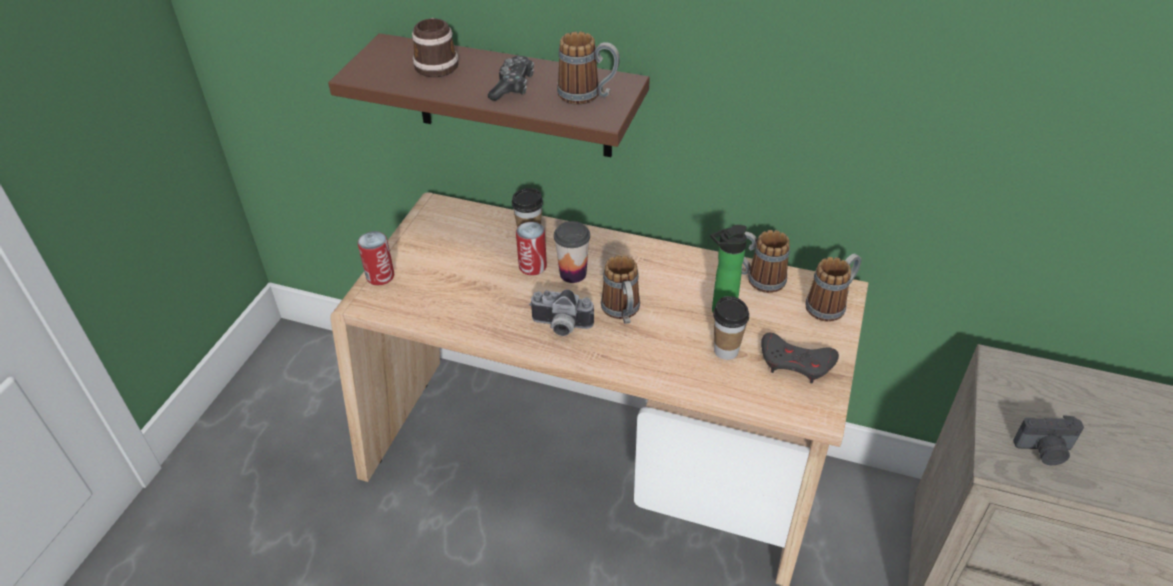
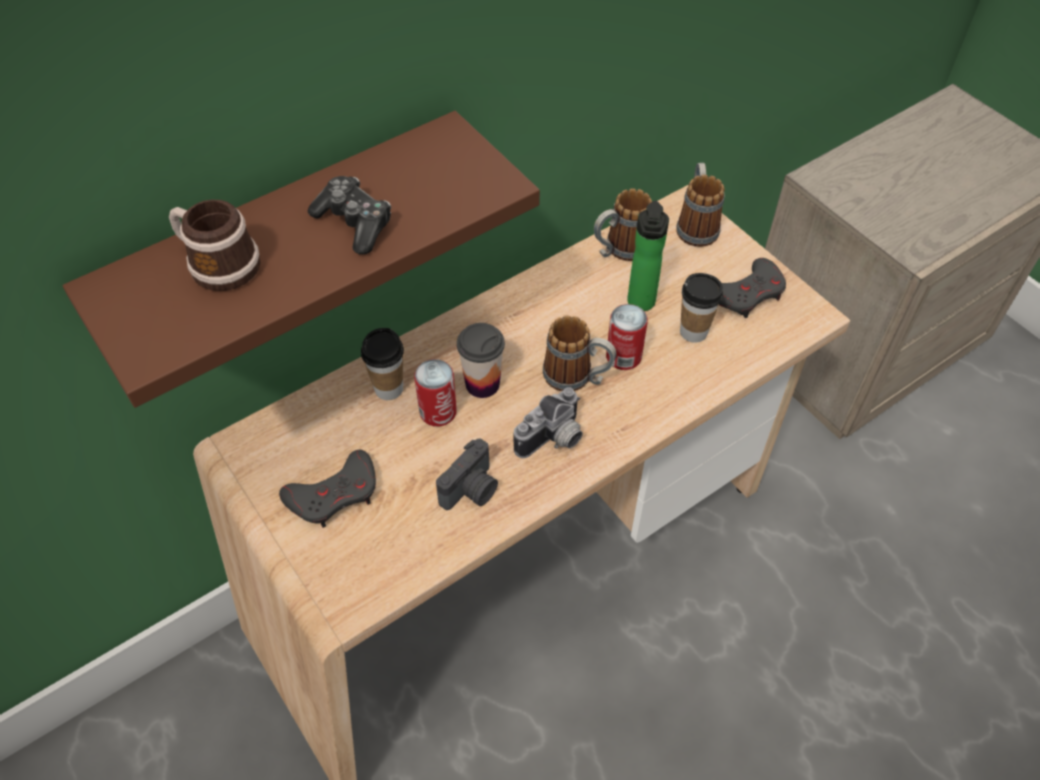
camera: 55 degrees left, 10 degrees up
(380, 276) = (313, 569): can -> can (623, 356)
(436, 257) = (334, 494): none -> grey game controller
(588, 96) = (443, 173): mug -> none
(1044, 451) = (918, 218): camera -> camera (472, 490)

